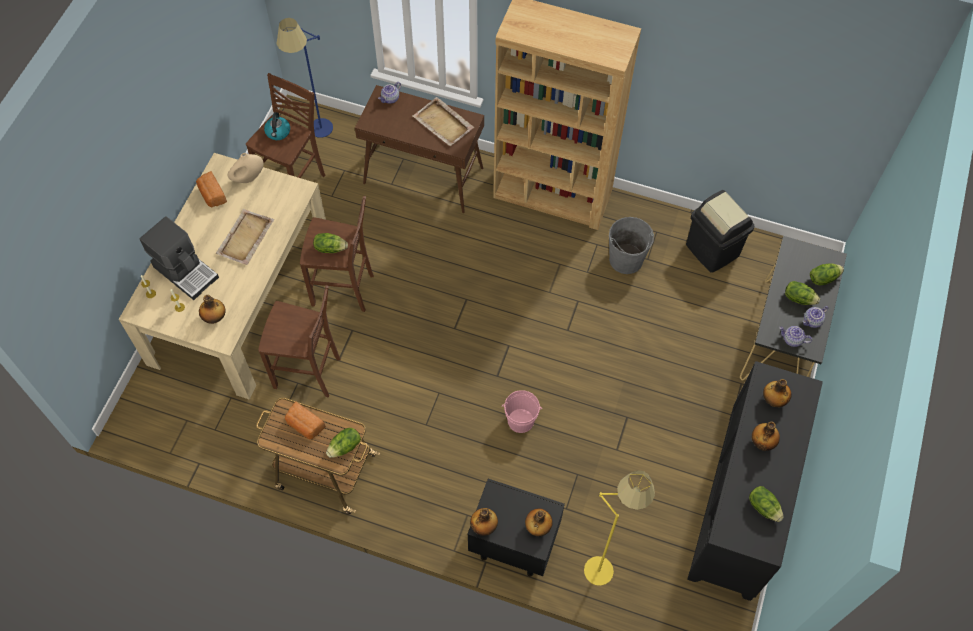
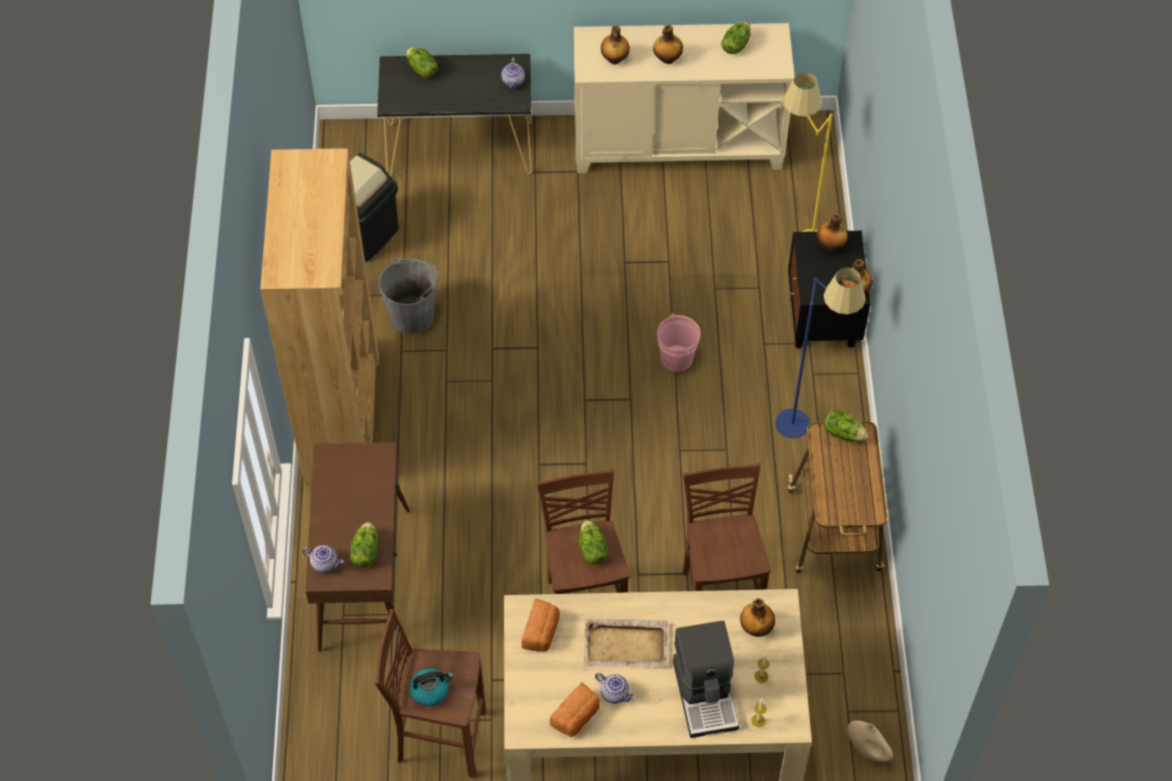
camera: 110 degrees left, 5 degrees down
(186, 271) = (706, 694): coffee machine -> coffee machine turned 150 degrees clockwise
(248, 178) = (530, 683): beige vase -> beige vase (867, 750)
(305, 425) = (838, 483): bread -> bread (541, 632)
(317, 136) = (342, 743): blue floor lamp -> blue floor lamp (808, 421)
(443, 123) = (346, 485): beige tray -> none
(741, 504) = (678, 144): black cabinet -> beige cabinet
(799, 298) = (457, 85): lettuce -> lettuce (365, 552)
(812, 321) = (482, 69): teapot -> teapot (615, 693)

